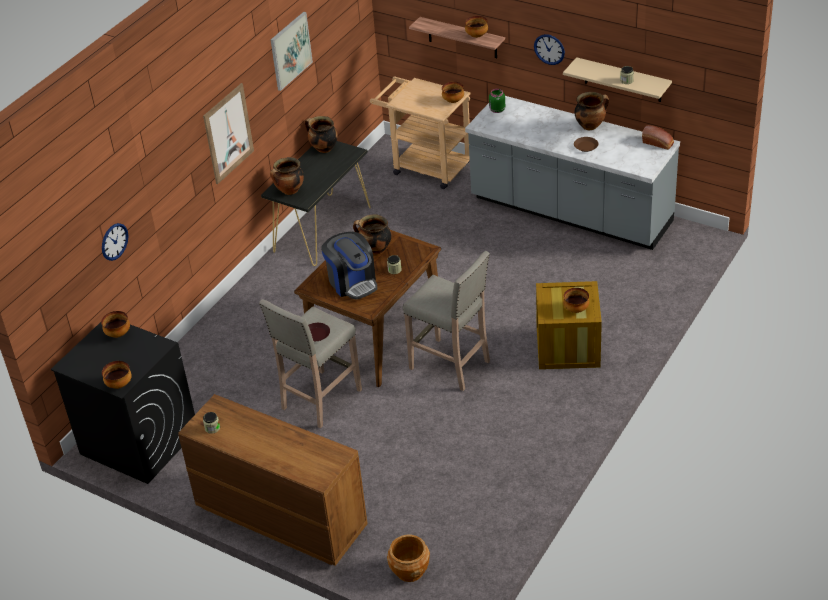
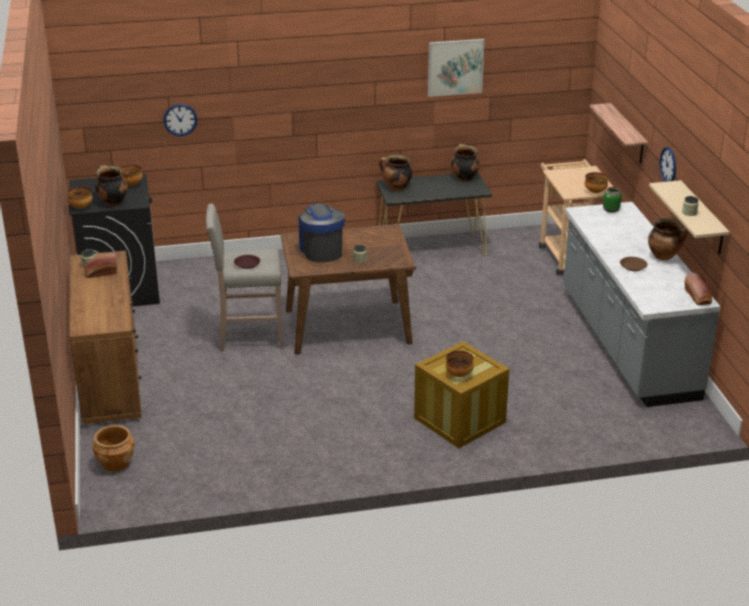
camera: 45 degrees right, 10 degrees down
(228, 133) = (349, 101): picture -> none
(235, 427) = (100, 273): none -> bread
(352, 282) = (321, 250): coffee machine -> coffee machine turned 150 degrees clockwise
(375, 250) = (371, 242): cooking pot -> cooking pot (112, 202)
(451, 365) = (361, 374): beige stool -> none
(477, 36) = (627, 131): bowl -> none

